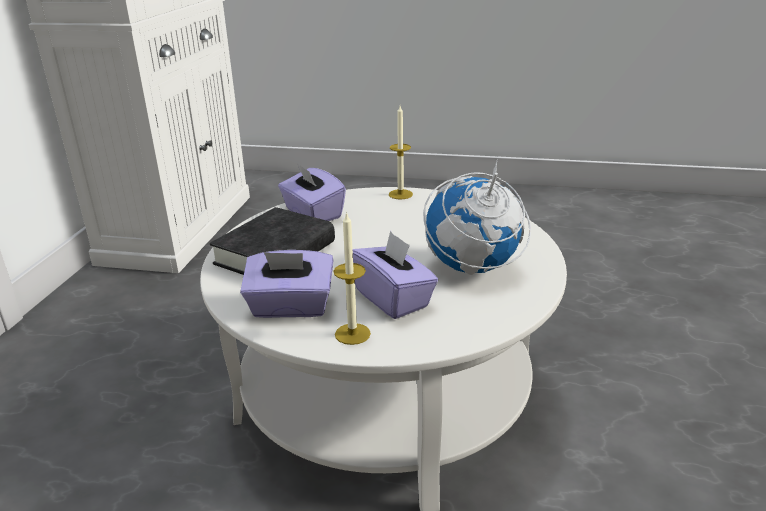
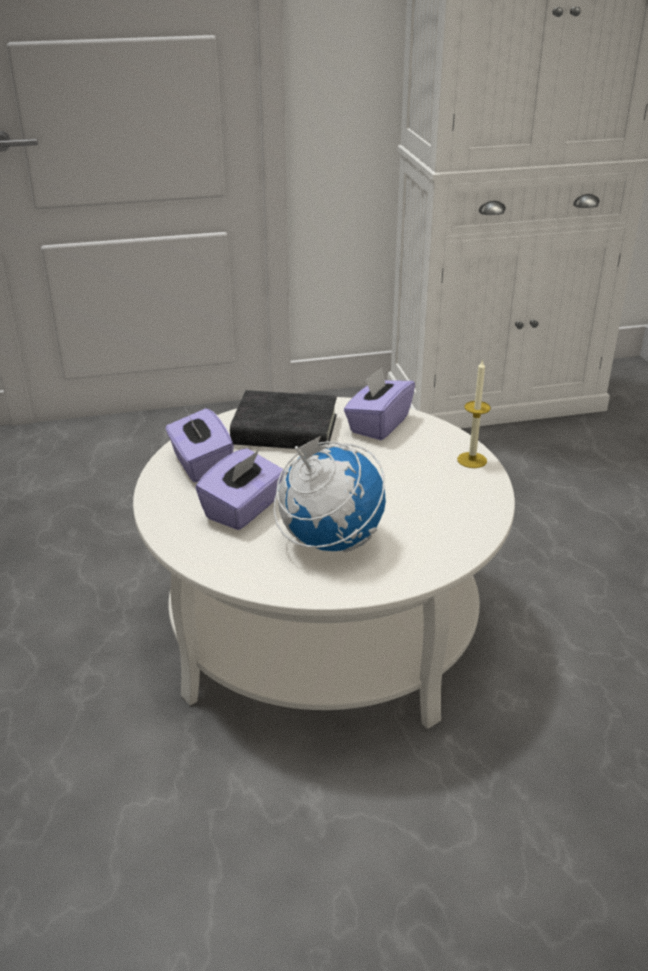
camera: 65 degrees right, 5 degrees up
(352, 334) = (176, 504): candle -> none

